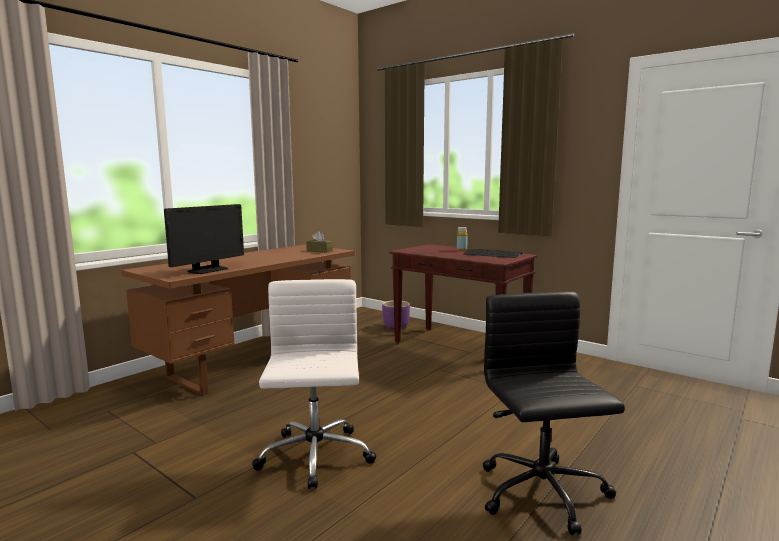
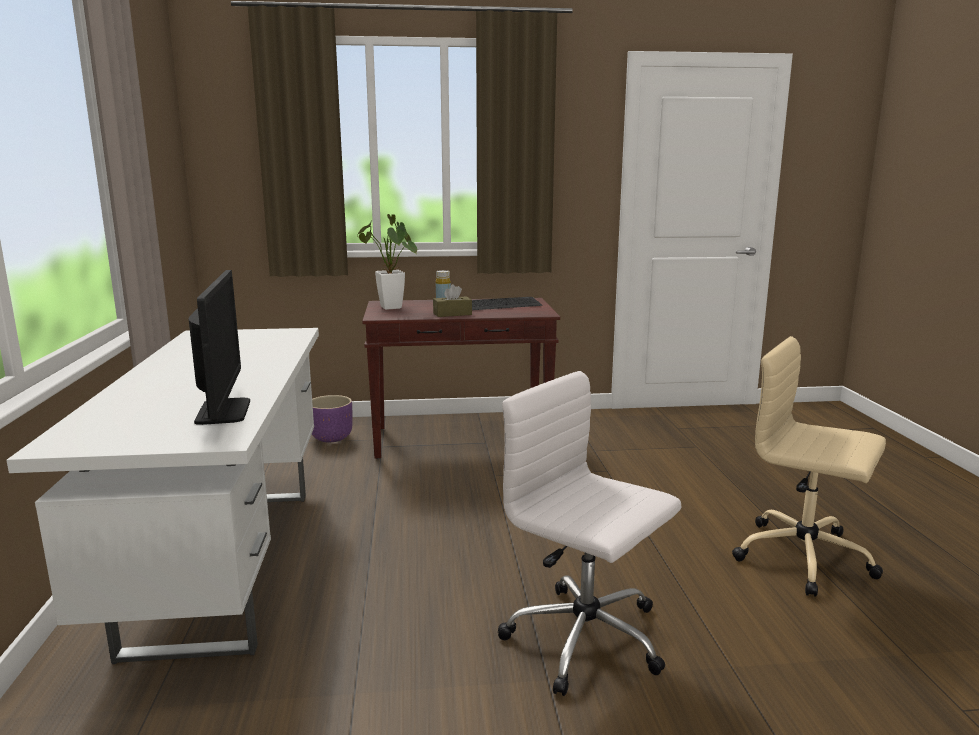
camera: 45 degrees left, 5 degrees up
(256, 361) = (226, 563): brown desk -> white desk
(319, 251) = (268, 338): brown tissue box -> brown tissue box (452, 314)
(424, 248) = (392, 308): none -> potted plant
(543, 494) = (805, 558): black office chair -> beige office chair

